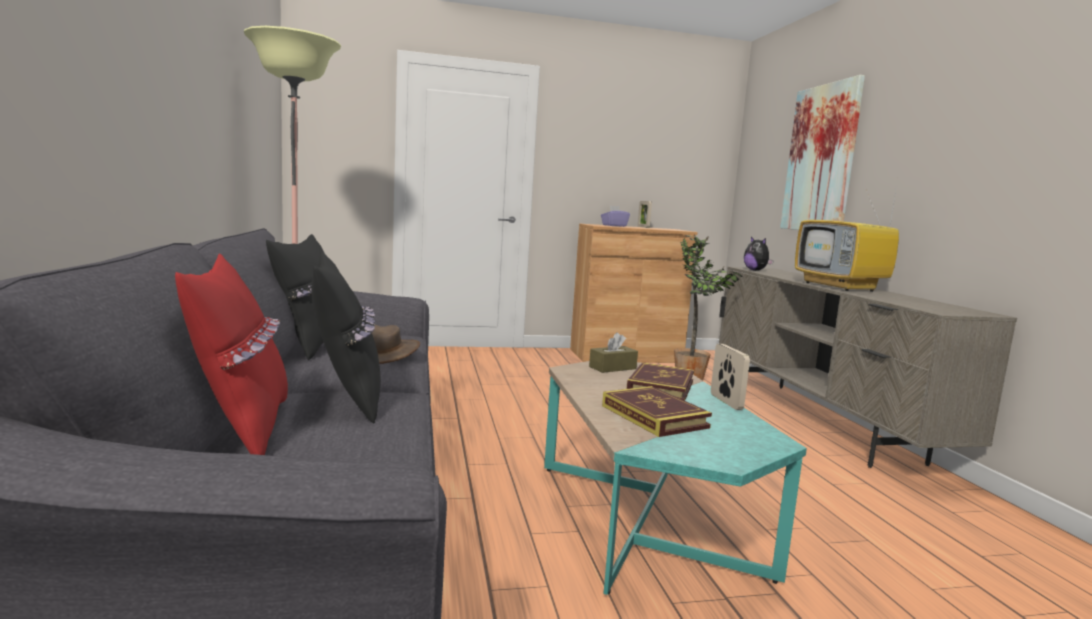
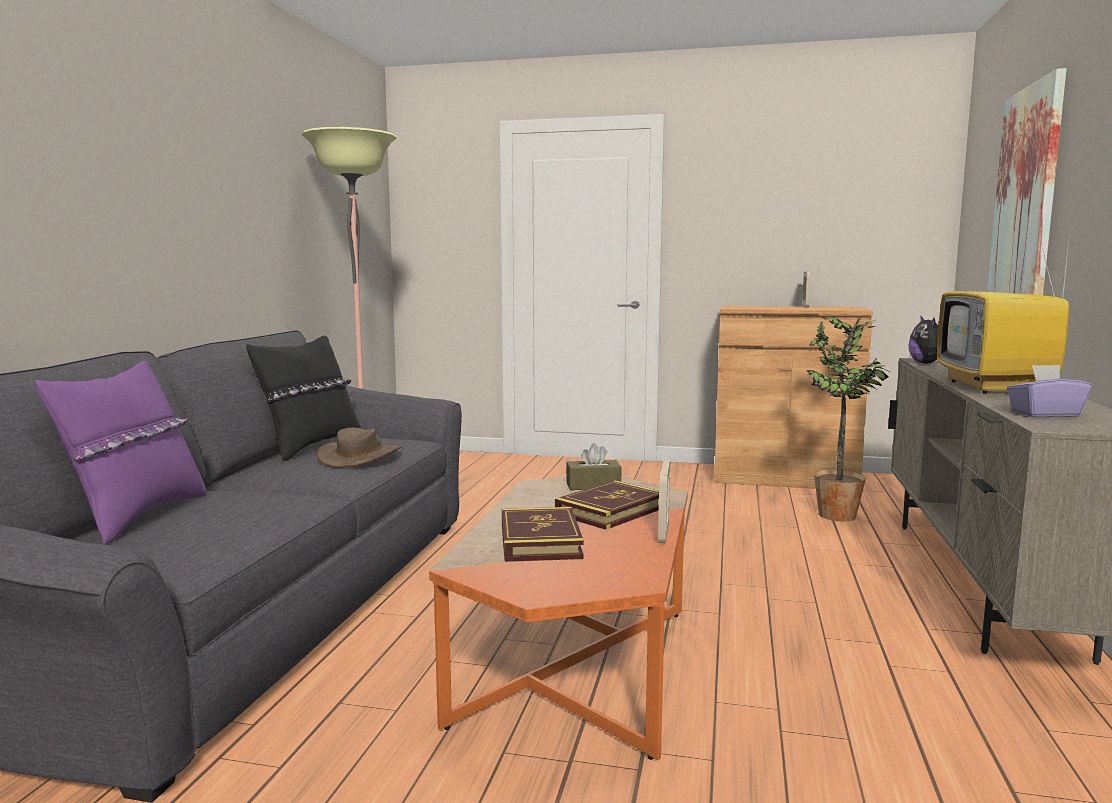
camera: 25 degrees right, 0 degrees up
(242, 429) = (137, 517): red pillow -> purple pillow
(346, 398) = (259, 498): black pillow -> none
(614, 226) = (759, 307): purple tissue box -> purple tissue box (1044, 414)
(644, 518) = (575, 664): turquoise coffee table -> orange coffee table

